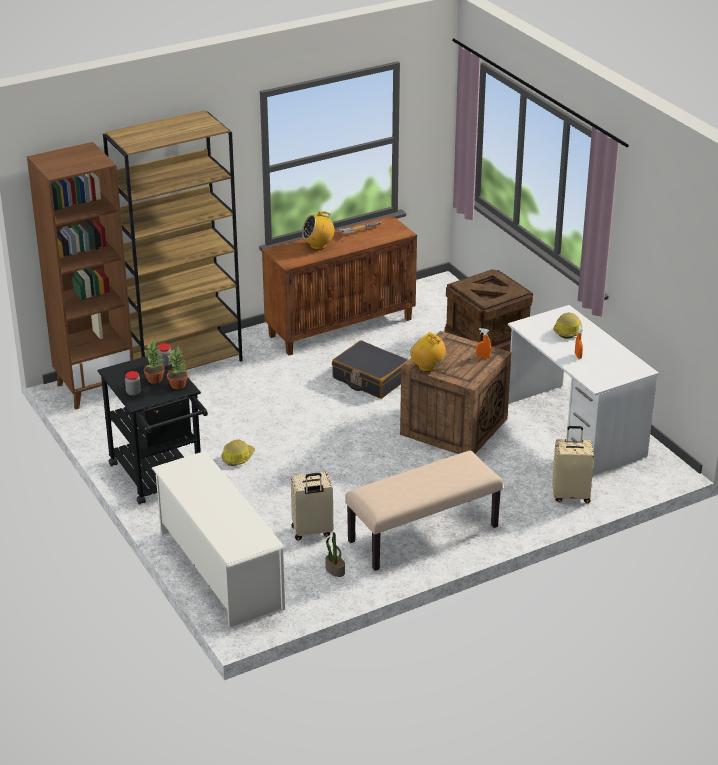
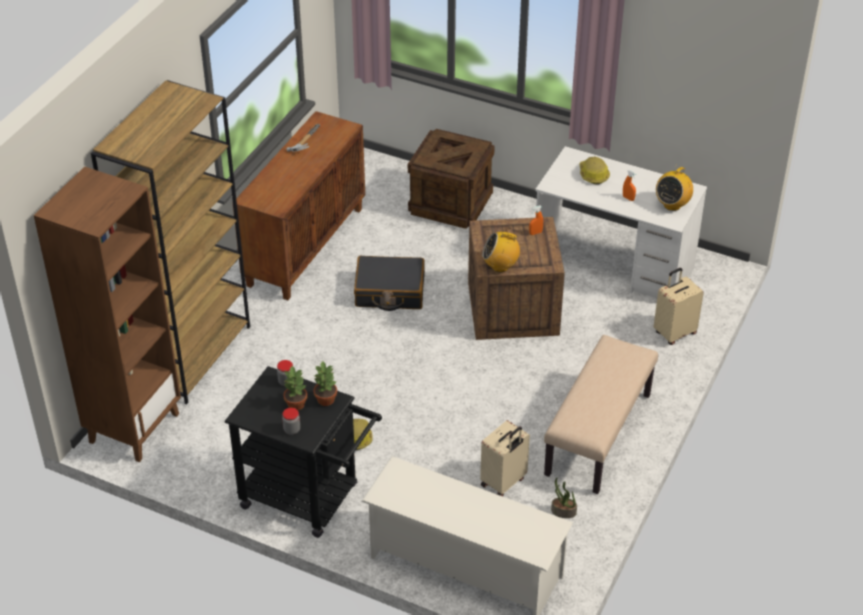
camera: 35 degrees left, 10 degrees up
(318, 245) = (283, 175): radio -> radio (672, 204)

